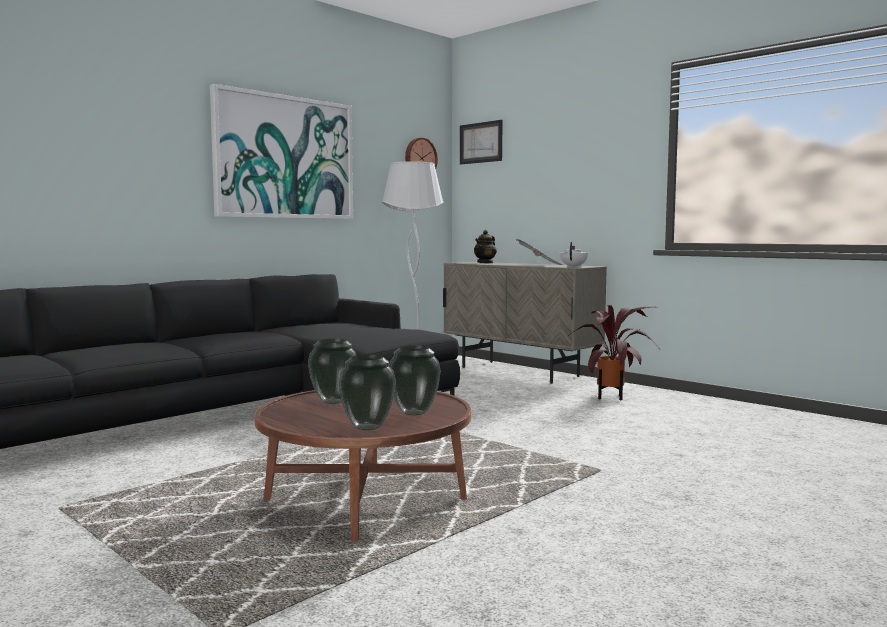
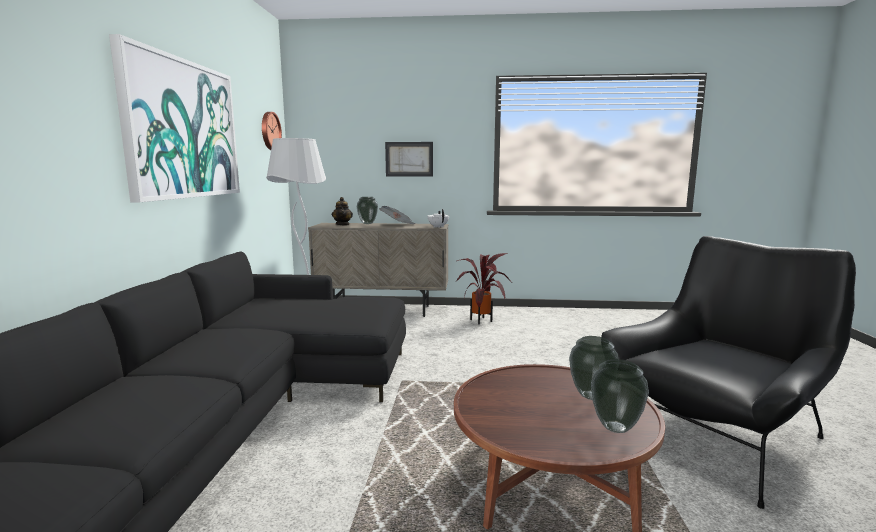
camera: 40 degrees left, 5 degrees up
(333, 402) = (506, 404): vase -> vase (367, 223)
(481, 142) = (319, 119): picture -> picture (409, 159)
(630, 531) = (713, 433): none -> black armchair

